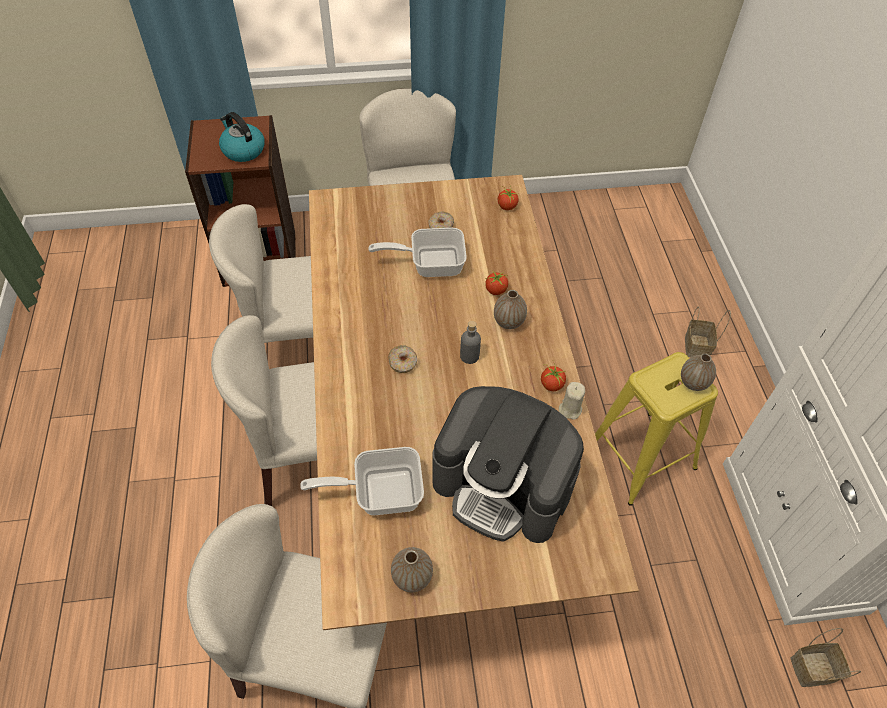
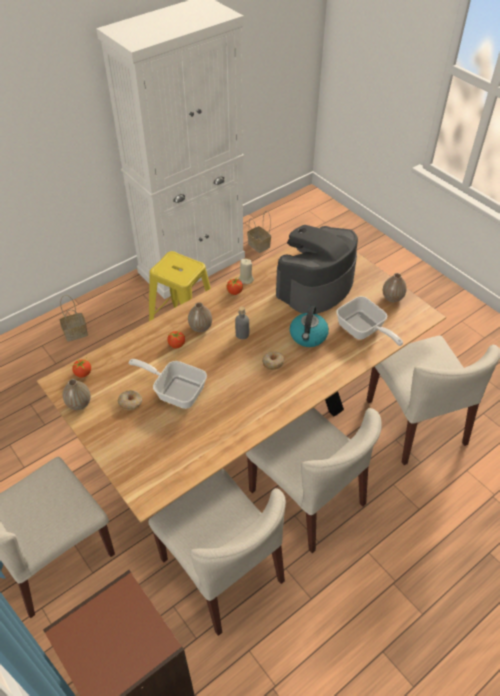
camera: 120 degrees left, 5 degrees down
(243, 150) = (119, 614): kettle -> kettle (308, 336)
(429, 263) = (175, 391): frying pan -> frying pan turned 150 degrees clockwise
(503, 485) = (314, 287): coffee machine -> coffee machine turned 135 degrees counterclockwise
(693, 383) = (170, 261): vase -> vase (79, 404)

